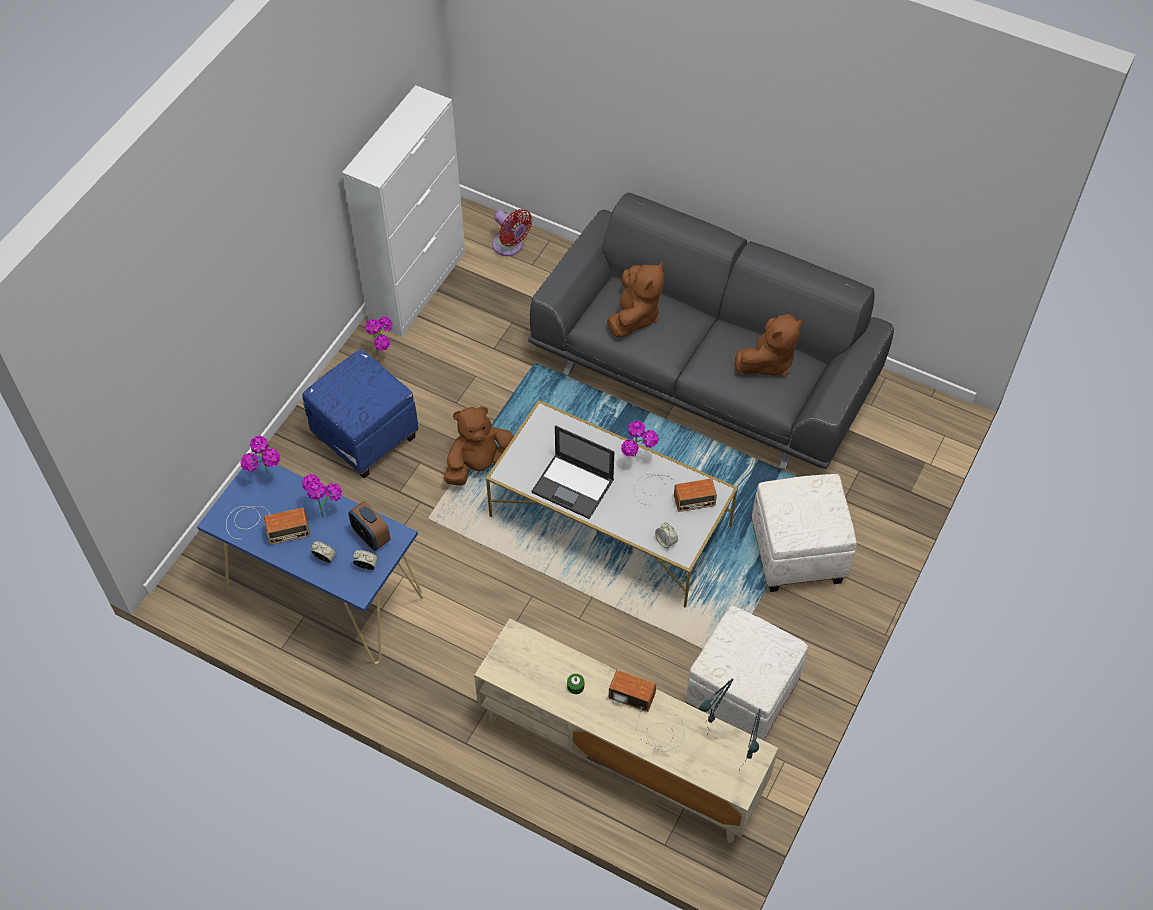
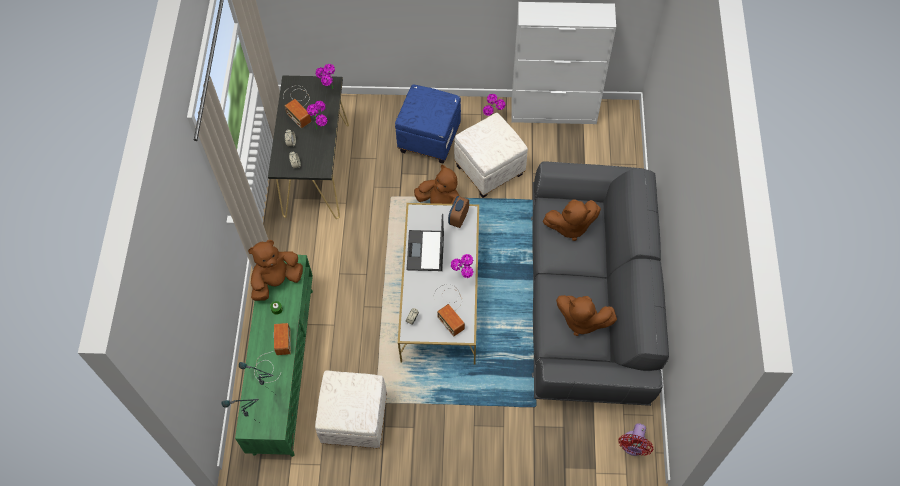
camera: 65 degrees right, 5 degrees up
(323, 591) = (316, 169): blue console table -> black console table
(371, 537) = (316, 158): alarm clock -> alarm clock (458, 218)
(510, 246) = (617, 145): red fan -> red fan (633, 446)
(530, 670) = (276, 281): none -> brown plush toy
(620, 755) = (283, 368): beige tv stand -> green tv stand
(796, 553) = (475, 412): white ottoman -> white ottoman (489, 169)

